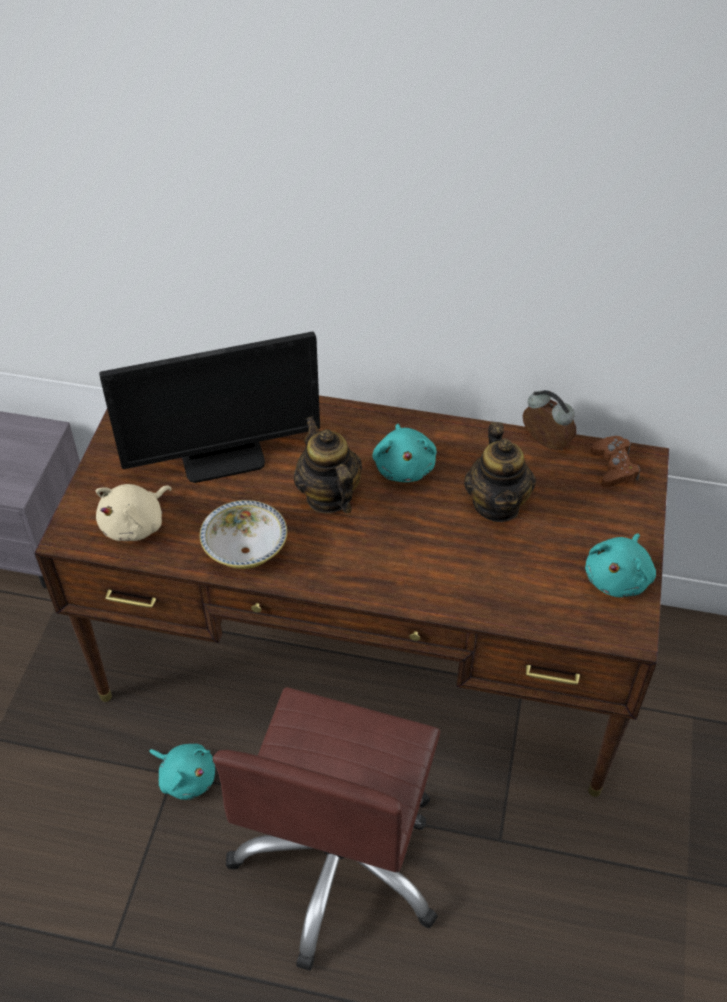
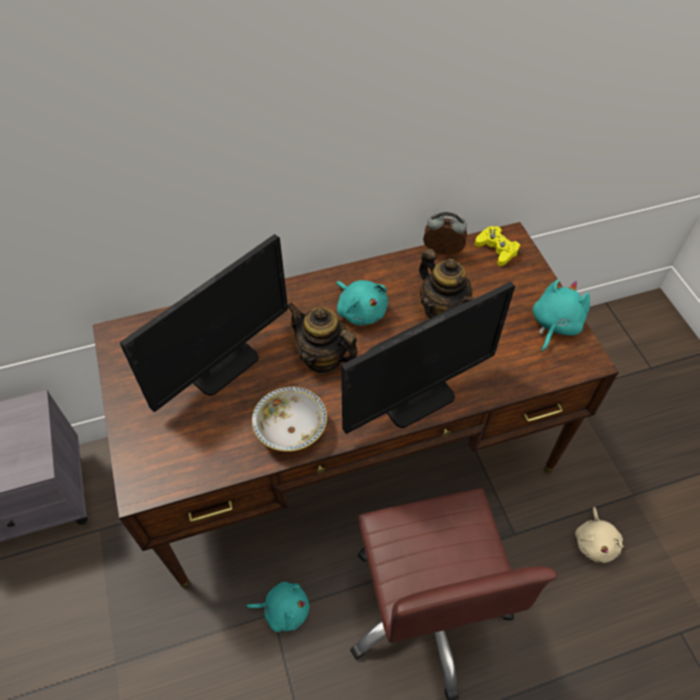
camera: 30 degrees left, 5 degrees up
(136, 524) = (190, 451): beige plush toy -> beige plush toy (595, 542)
(397, 579) = (416, 397): none -> monitor
(614, 467) = (496, 249): brown game controller -> yellow game controller
(618, 577) = (554, 325): turquoise plush toy -> turquoise plush toy turned 150 degrees counterclockwise

